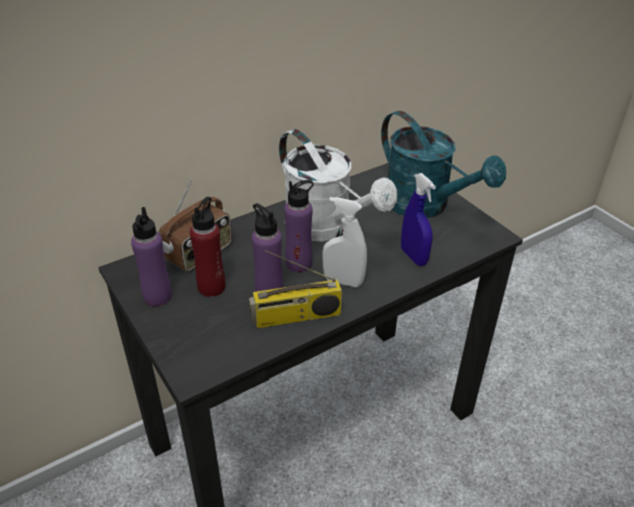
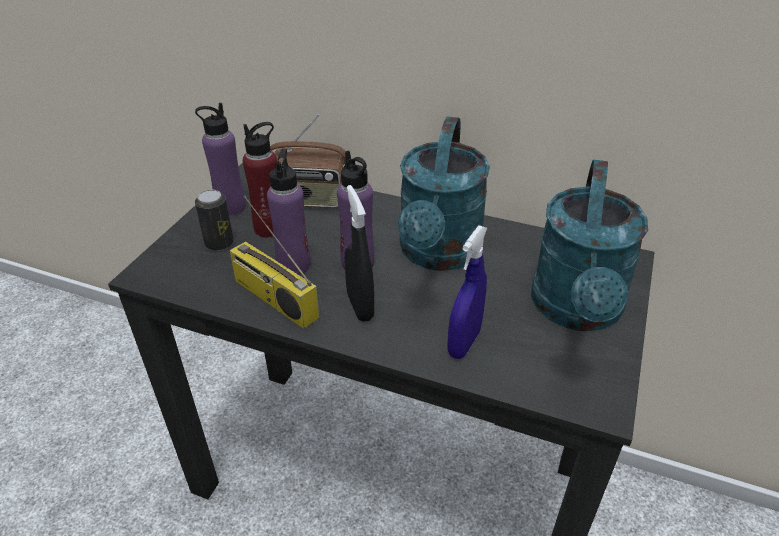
camera: 55 degrees right, 0 degrees up
(199, 320) = (219, 243): none -> can
(327, 227) = (438, 254): white watering can -> turquoise watering can
(343, 281) = (360, 306): white spray bottle -> black spray bottle

